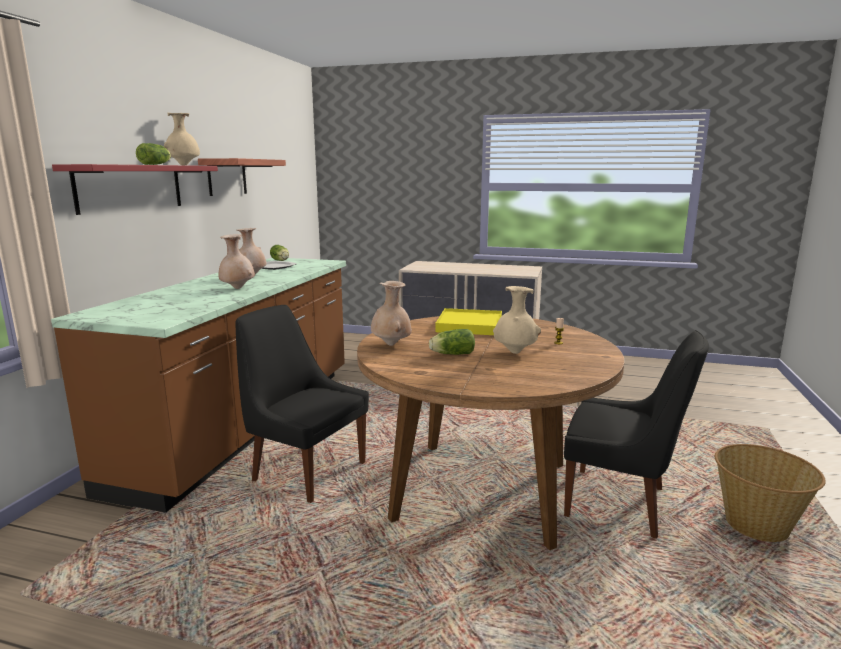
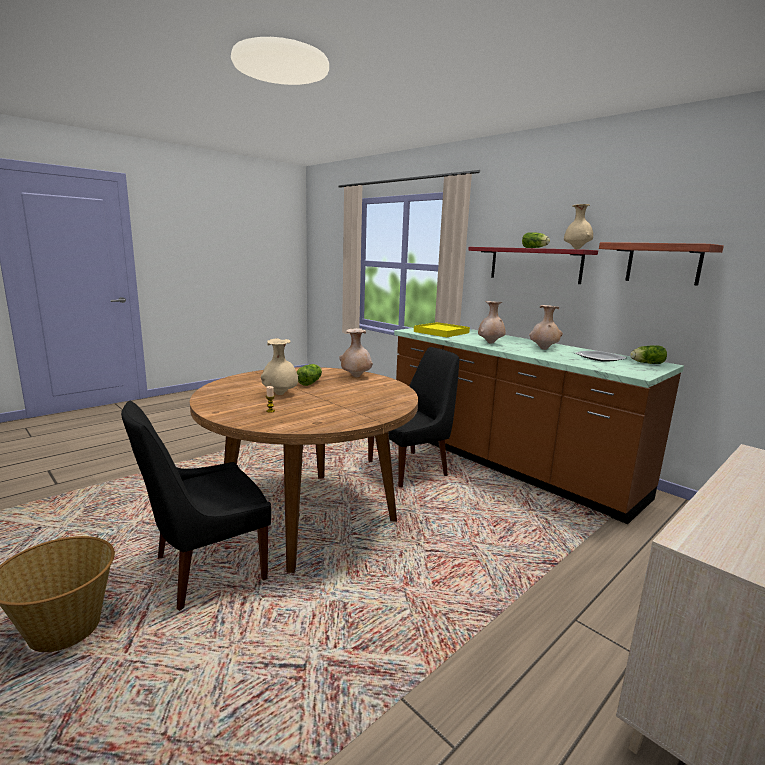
camera: 120 degrees right, 0 degrees up
(469, 325) = (368, 402): yellow tray -> yellow tray (441, 332)

